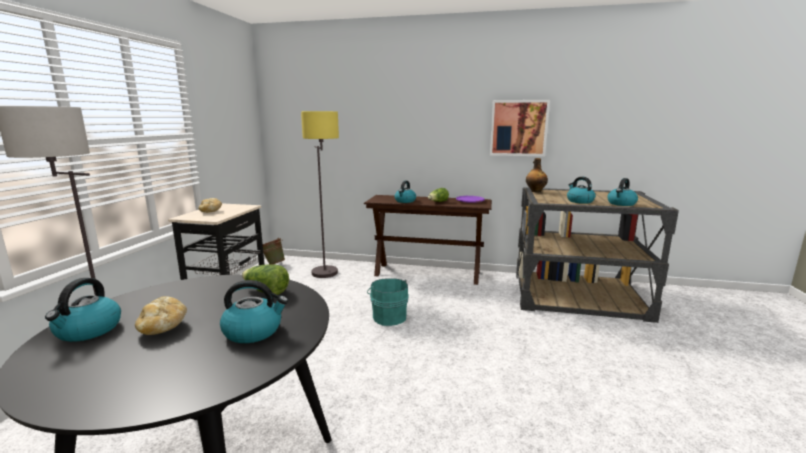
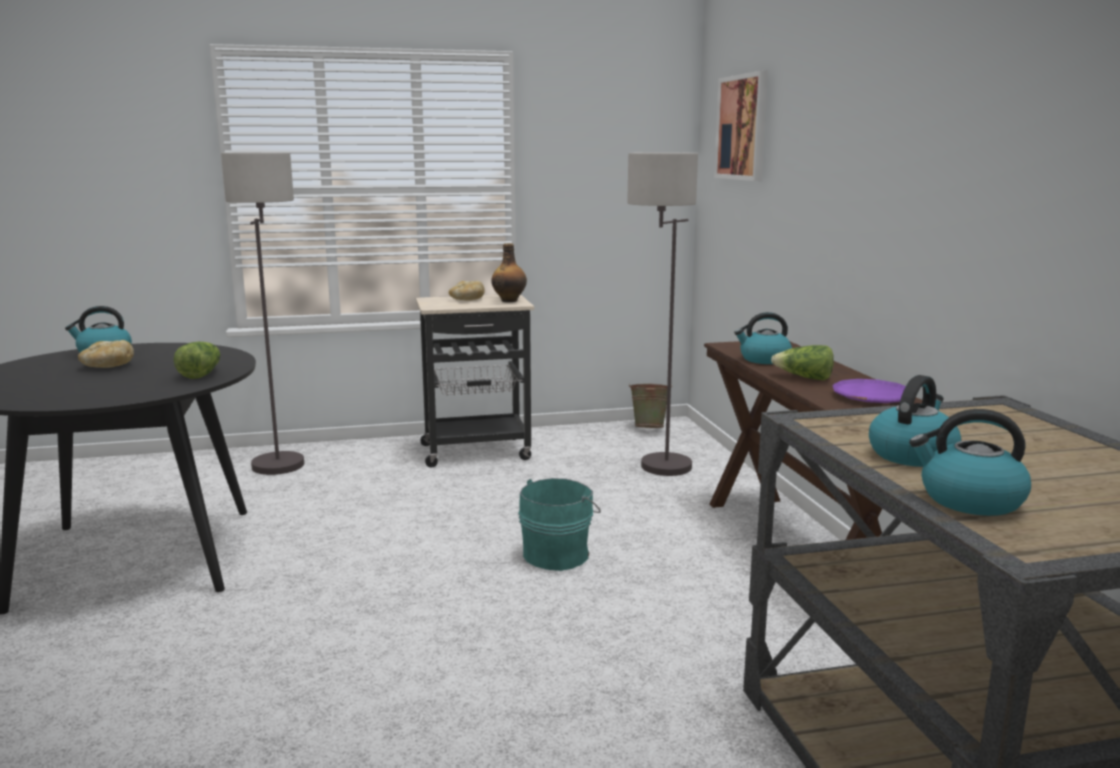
camera: 65 degrees right, 0 degrees up
(254, 331) = (97, 388): kettle -> none
(327, 275) = (658, 471): yellow floor lamp -> grey floor lamp
(518, 128) = (1027, 208): picture -> picture (742, 127)
(535, 191) = (963, 408): bottle -> bottle (509, 300)

